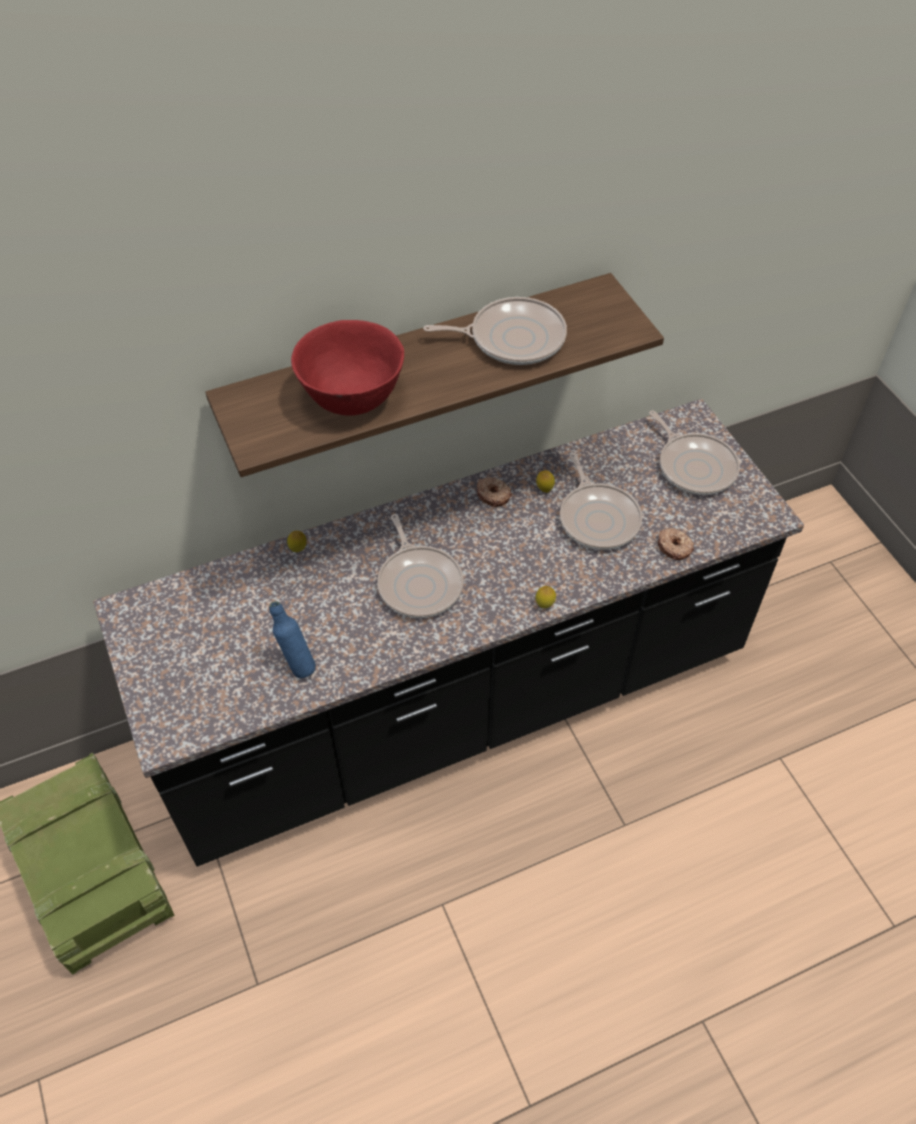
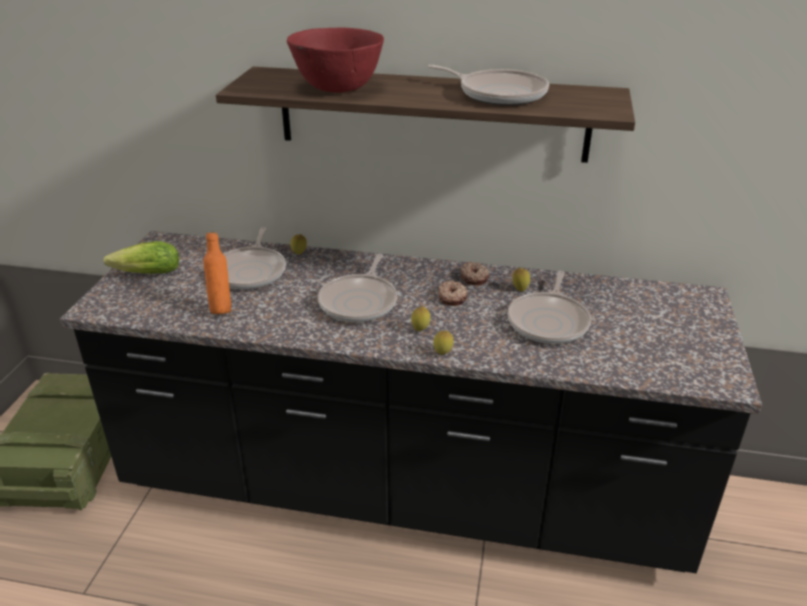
camera: 35 degrees right, 20 degrees down
(164, 665) = (144, 274): none -> lettuce
(297, 665) = (221, 308): blue bottle -> orange bottle
(502, 587) = (420, 330): none -> lemon
(674, 547) = (603, 366): donut -> donut (452, 297)
(694, 466) = (676, 323): frying pan -> frying pan (251, 271)

